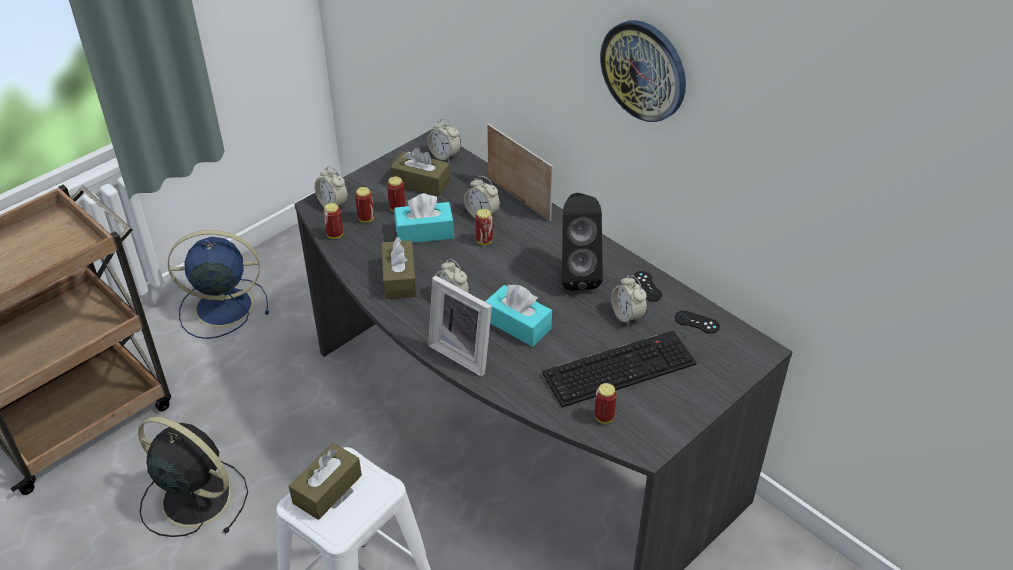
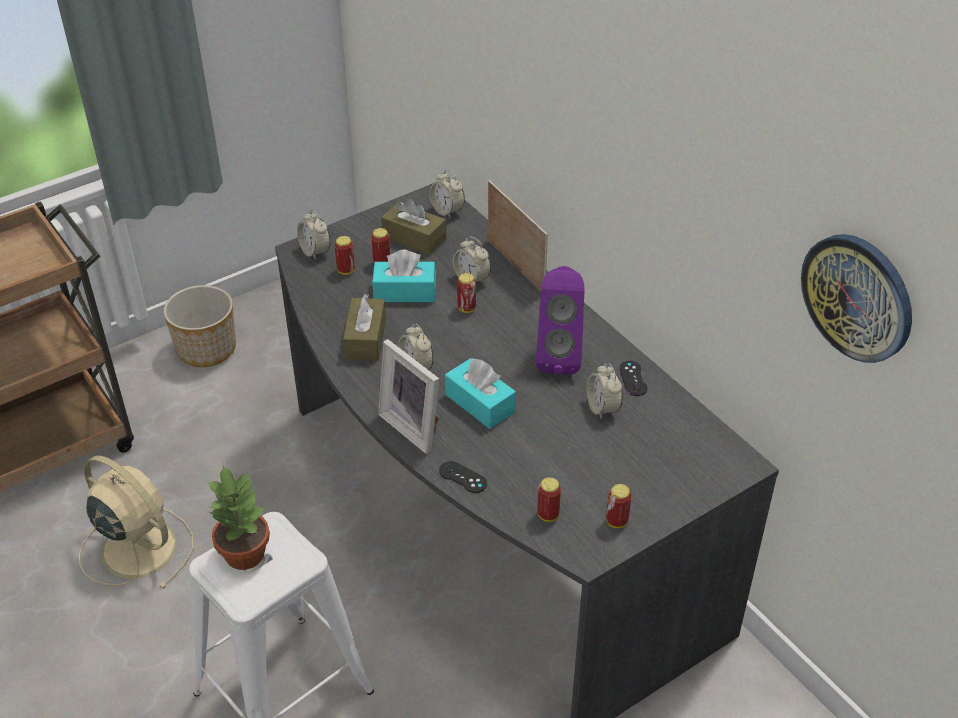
camera: 10 degrees right, 0 degrees up
(193, 497) = (136, 547): black fan -> beige fan
(221, 307) = (206, 350): blue fan -> planter
(327, 489) = (245, 553): brown tissue box -> potted plant
(335, 235) = (309, 284): can -> can (616, 521)
(577, 274) = (559, 356): black speaker -> purple speaker
(619, 367) = (579, 463): keyboard -> none
(644, 70) = (643, 138): wall clock -> wall clock (858, 297)
(697, 322) = (678, 424): black game controller -> black game controller (463, 477)

